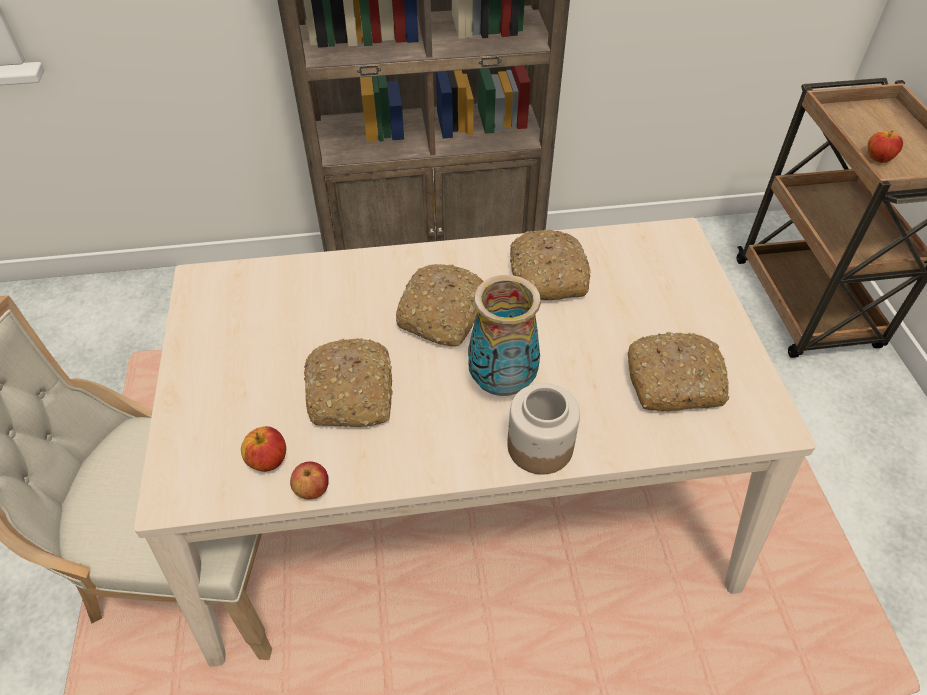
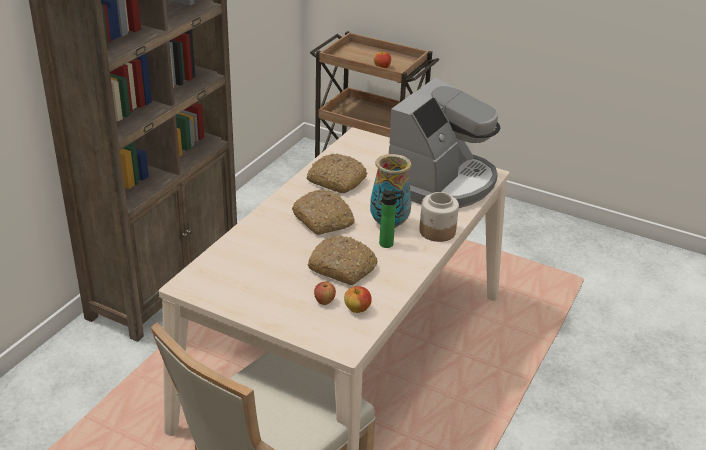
camera: 55 degrees left, 15 degrees down
(312, 490) = (391, 303): apple -> apple (324, 301)
(452, 409) = (388, 244): none -> bottle
(675, 381) = (441, 182): bread -> coffee machine

